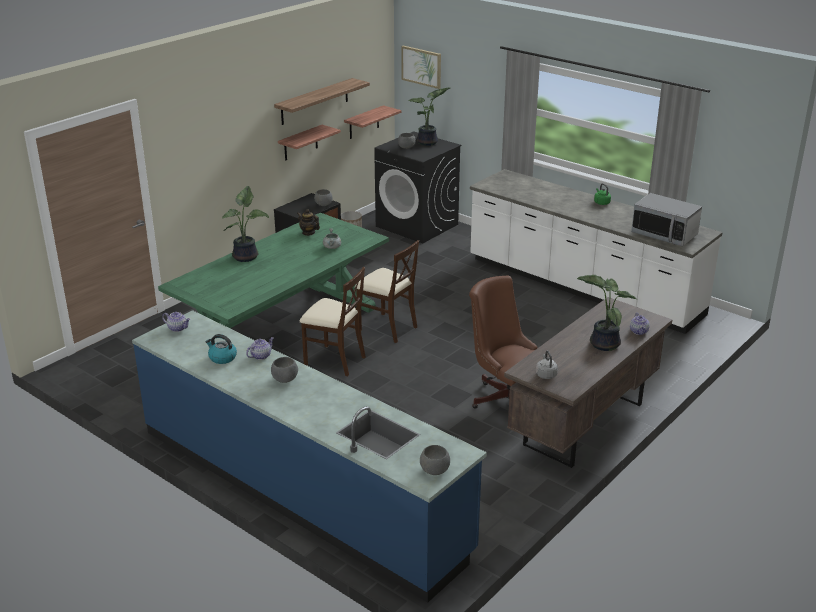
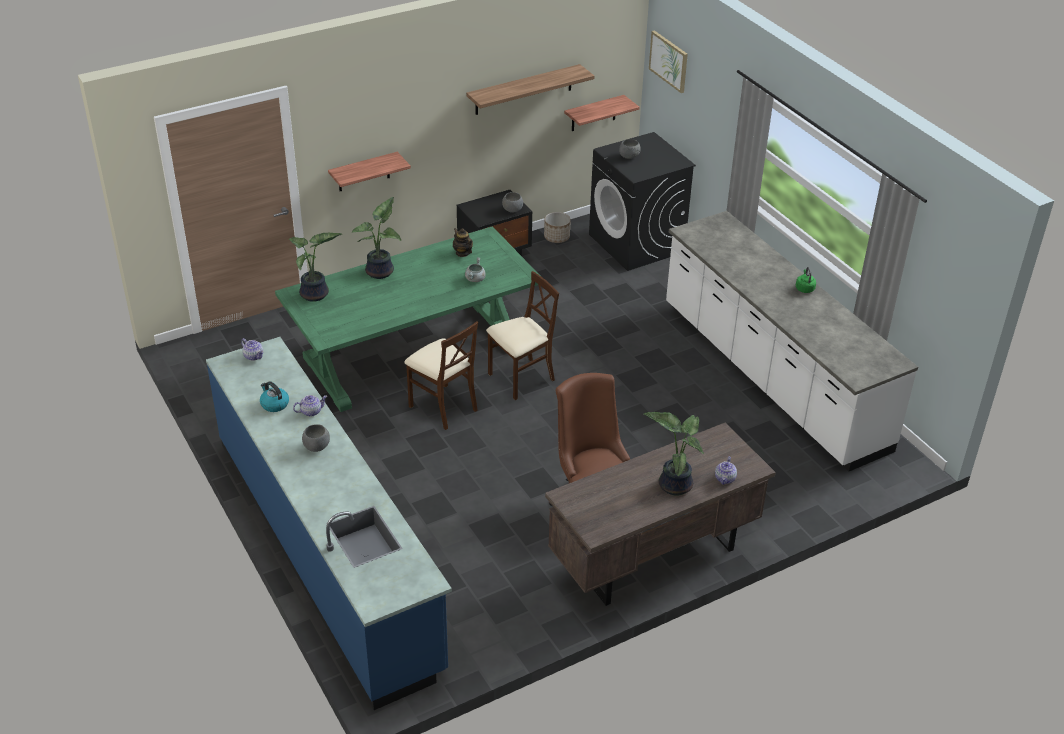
camera: 20 degrees right, 10 degrees up
(300, 143) = (500, 134): shelf -> shelf (363, 172)
(387, 328) = (521, 378): beige chair -> beige chair turned 90 degrees counterclockwise
(428, 143) = (659, 154): potted plant -> potted plant (315, 295)
(434, 471) = (388, 594): grey bowl -> none
(545, 374) = (585, 507): grey kettle -> none
(664, 234) = (844, 354): microwave -> none

